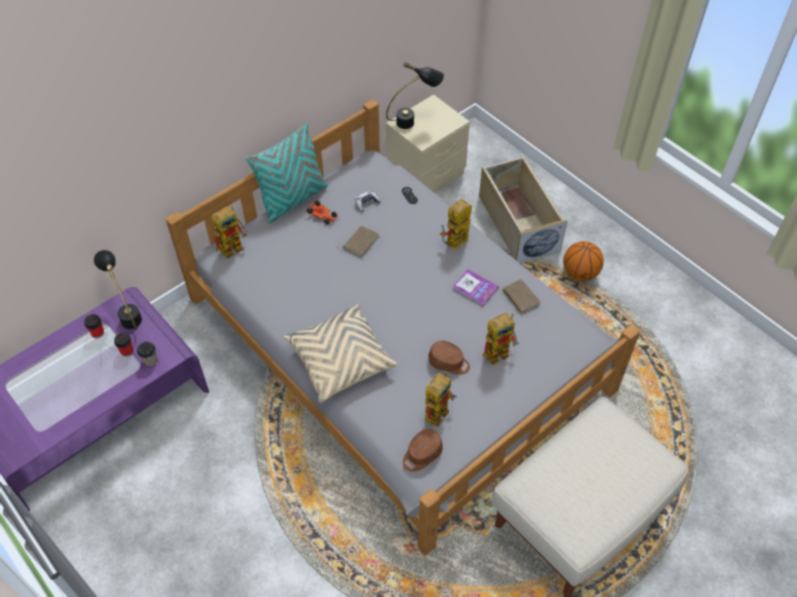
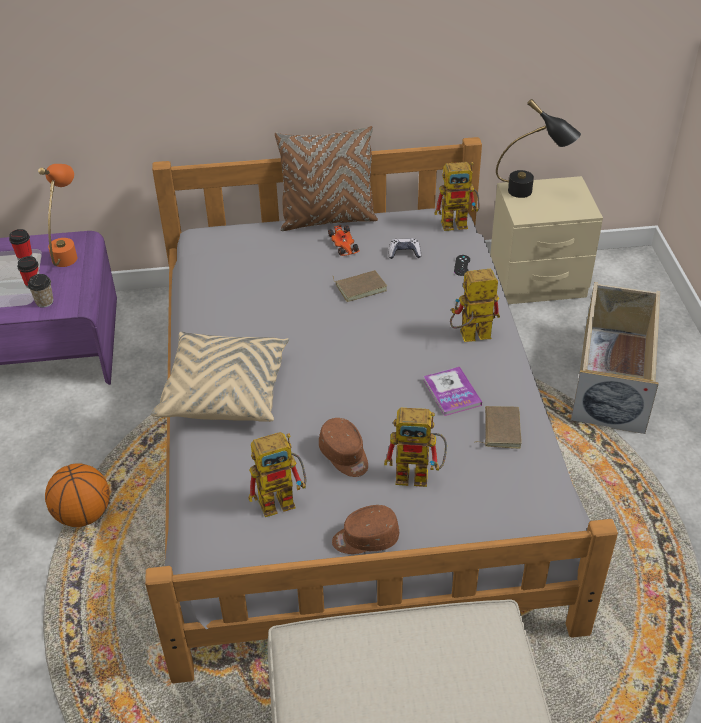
camera: 35 degrees right, 10 degrees down
(127, 313) = (68, 251): black table lamp -> orange table lamp
(234, 246) = (226, 236): toy robot -> toy robot (460, 222)
(293, 200) = (328, 219): turquoise pillow -> brown pillow
(421, 454) = (218, 536): brown cap -> brown cap (365, 539)
(580, 273) = (652, 470): basketball -> basketball (83, 515)

